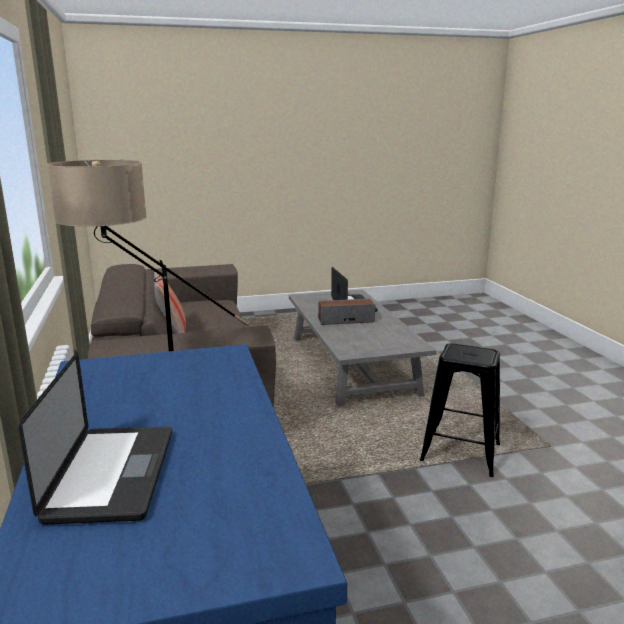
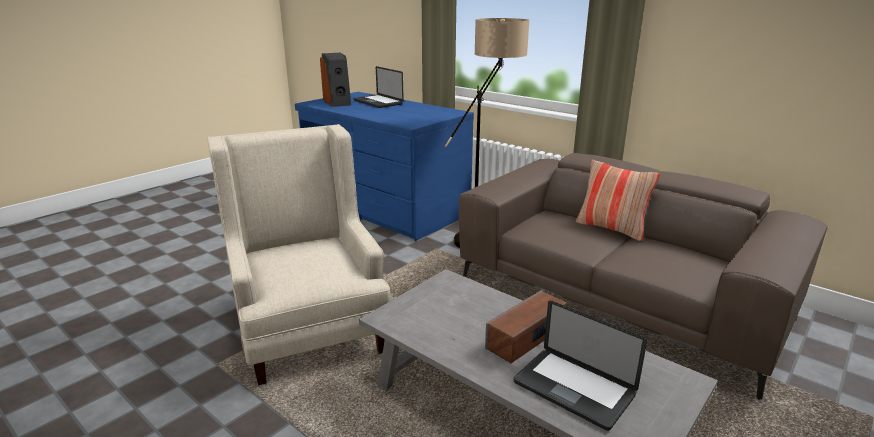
camera: 145 degrees right, 5 degrees up
(205, 524) = (338, 102): none -> speaker
(460, 453) = (308, 325): black stool -> beige armchair

